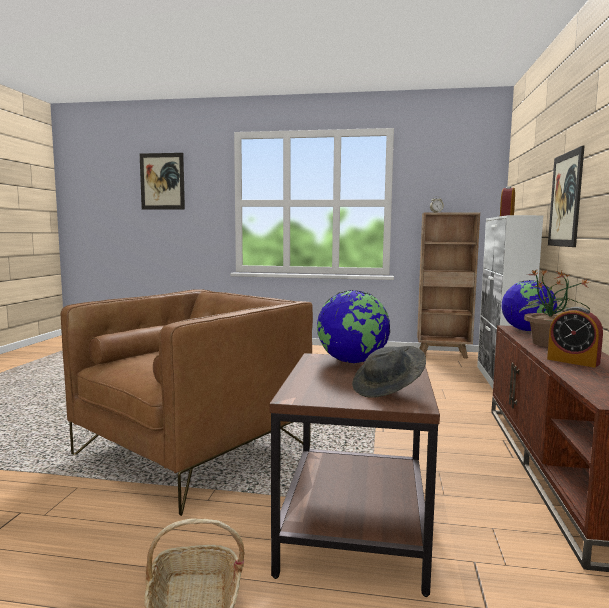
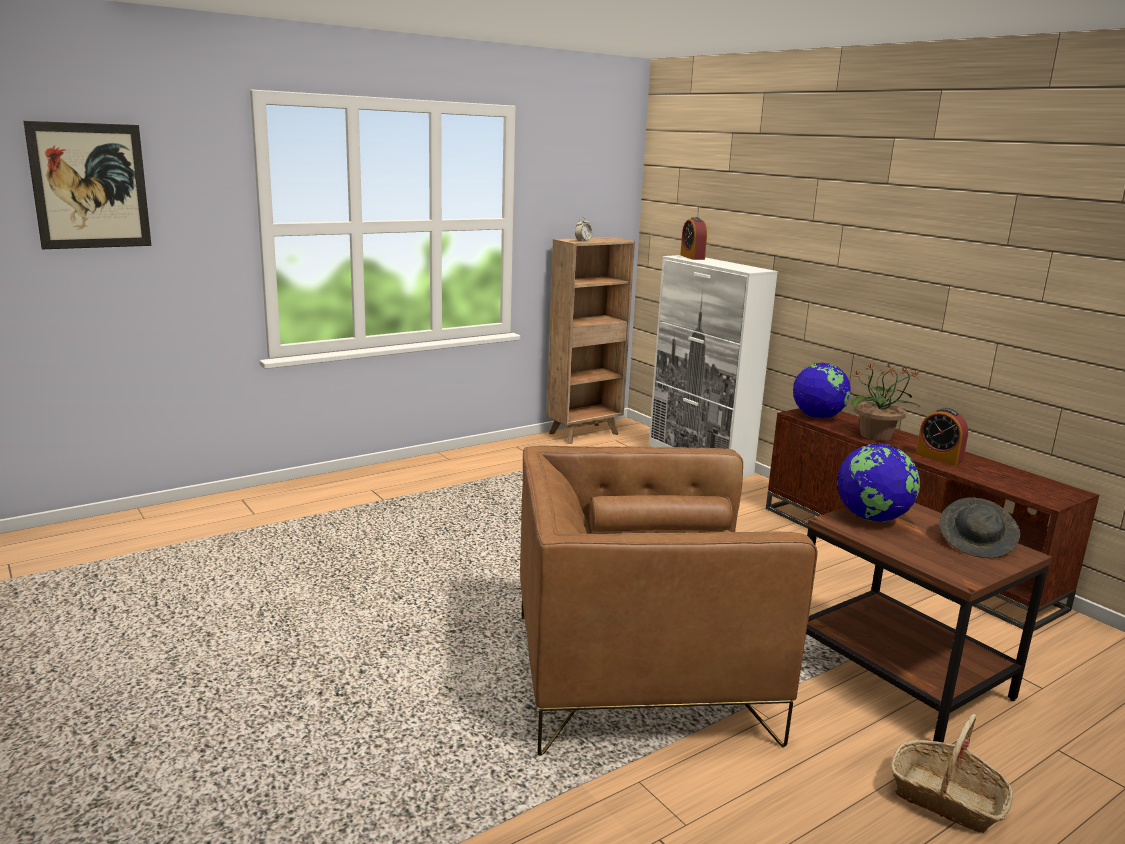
camera: 45 degrees left, 10 degrees up
(194, 451) = (638, 676): brown armchair -> brown armchair turned 90 degrees counterclockwise
(565, 199) = (826, 264): picture -> none
(573, 361) = (939, 458): alarm clock -> alarm clock turned 45 degrees clockwise

